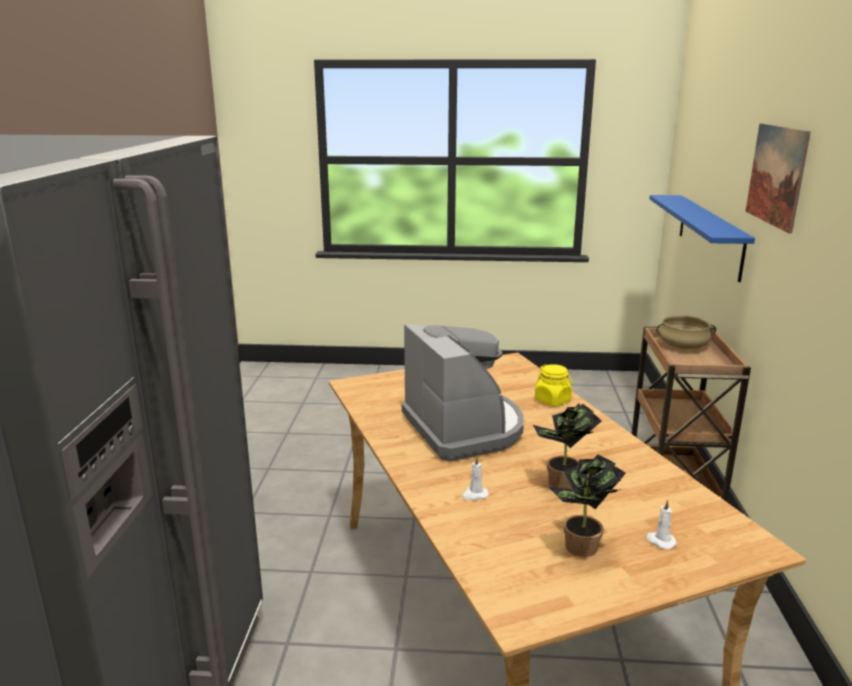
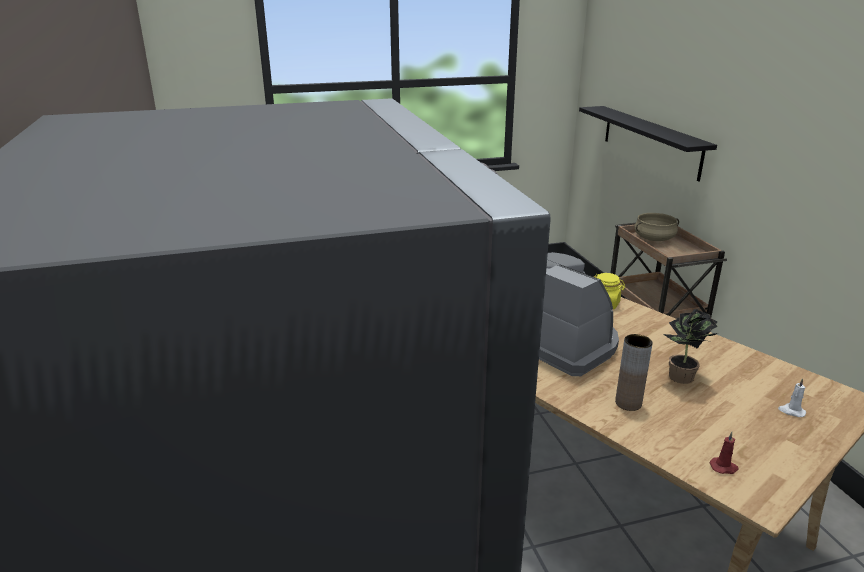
camera: 20 degrees left, 5 degrees up
(474, 495) = (628, 403): white candle -> brown vase
(514, 576) = (724, 467): none -> red candle
(583, 550) = (749, 432): potted plant -> none
(709, 234) = (650, 141): blue shelf -> black shelf
(776, 175) = (742, 93): picture -> none

